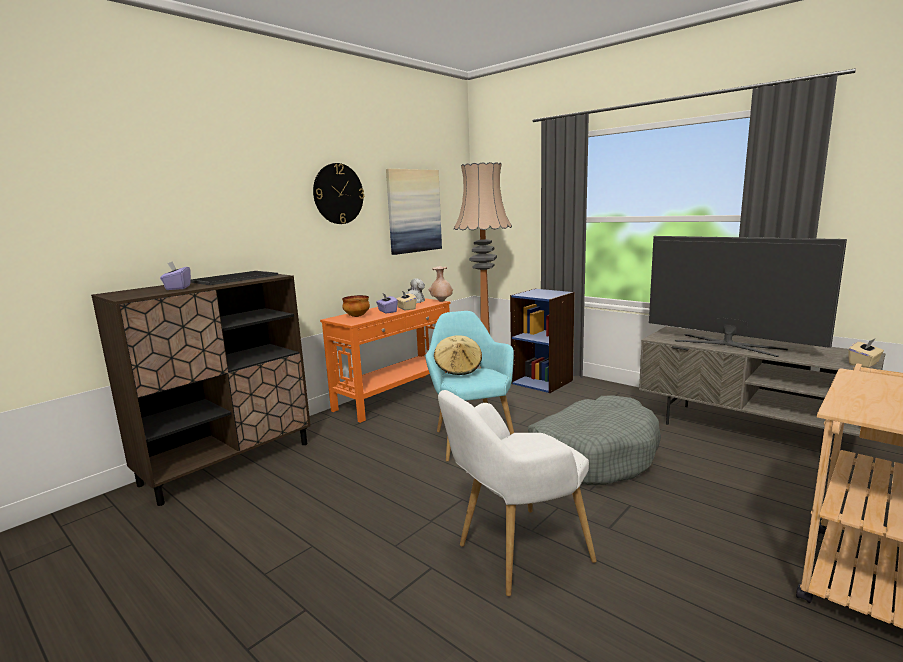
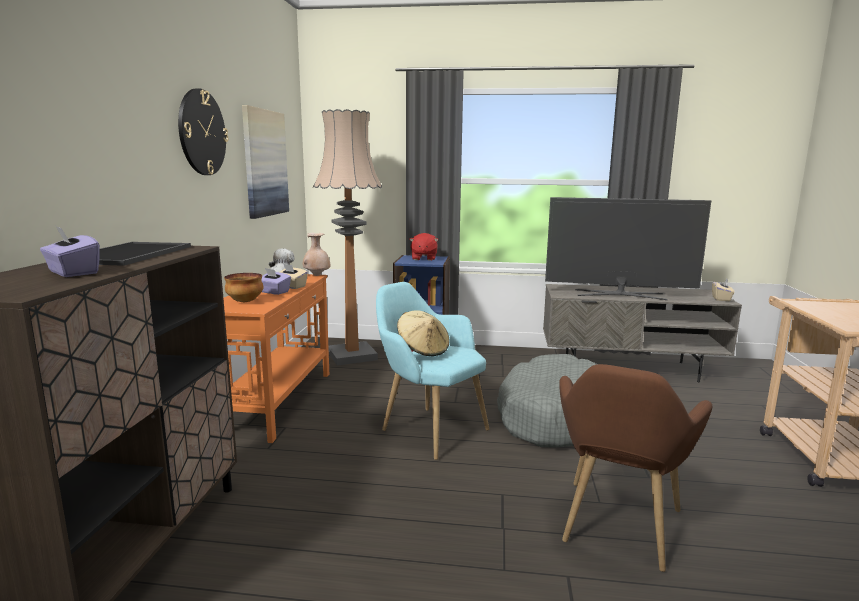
camera: 35 degrees left, 0 degrees up
(515, 554) = (616, 530): white armchair -> brown armchair
(545, 292) = (423, 258): none -> red plush toy

